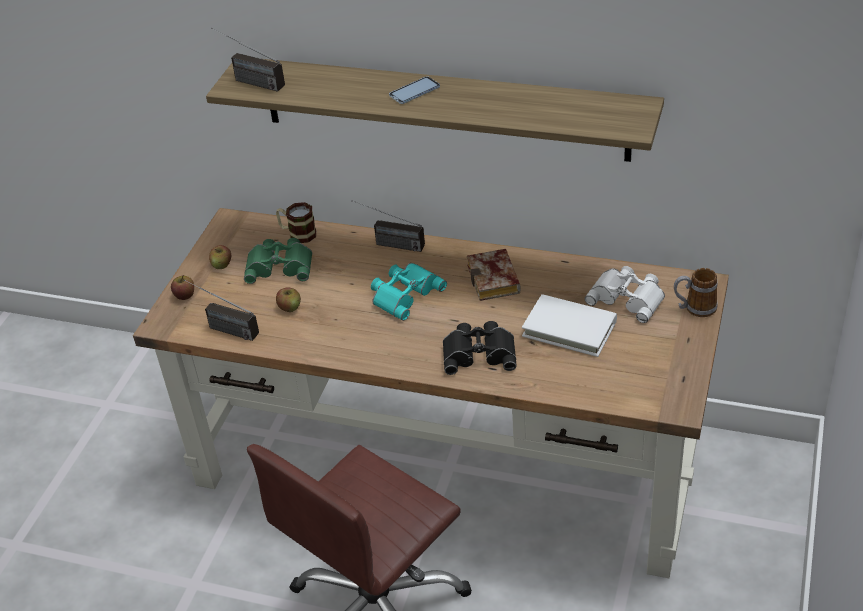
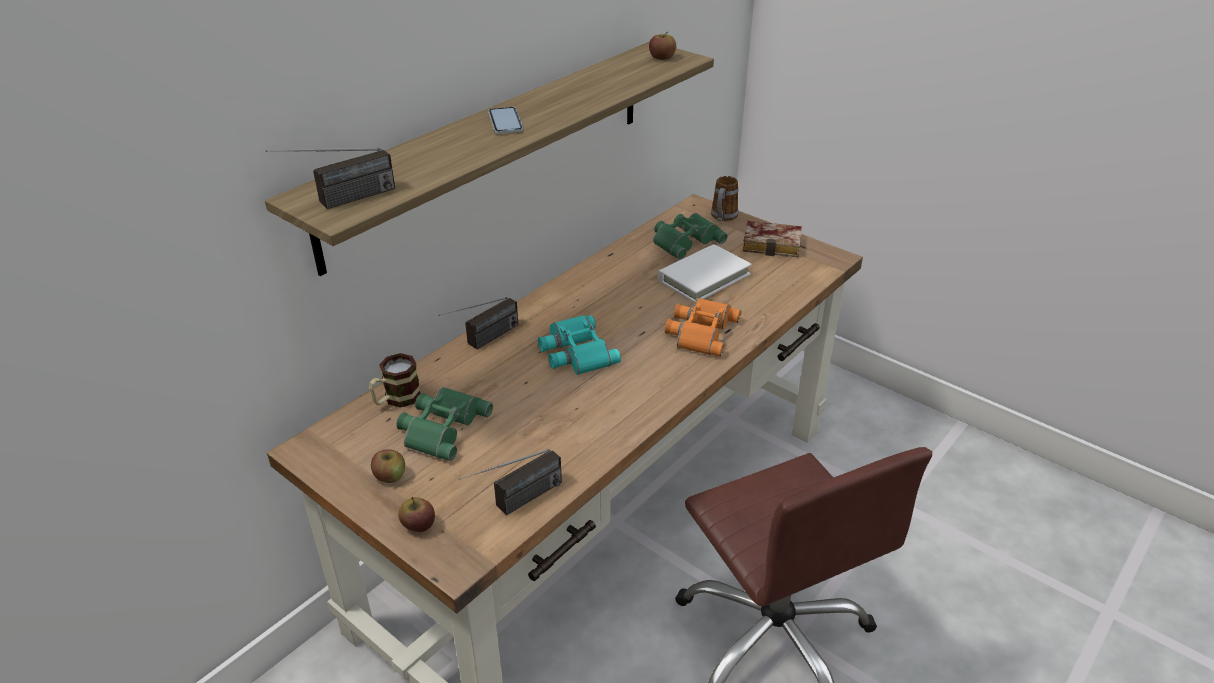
camera: 70 degrees left, 5 degrees down
(290, 307) = (526, 437): apple -> apple (662, 58)
(479, 352) = (700, 331): black binoculars -> orange binoculars
(496, 281) = (605, 295): book -> book (774, 244)
(628, 297) = (685, 240): white binoculars -> green binoculars

